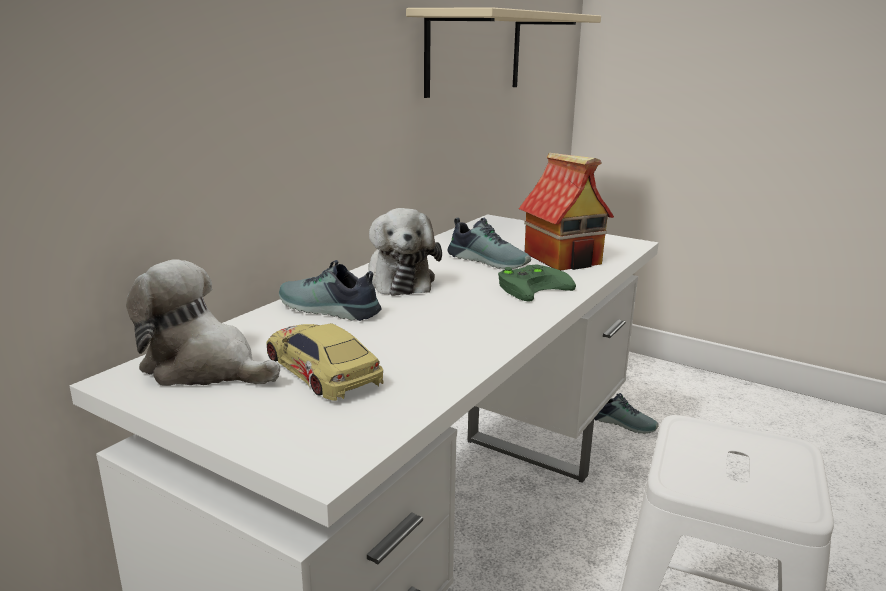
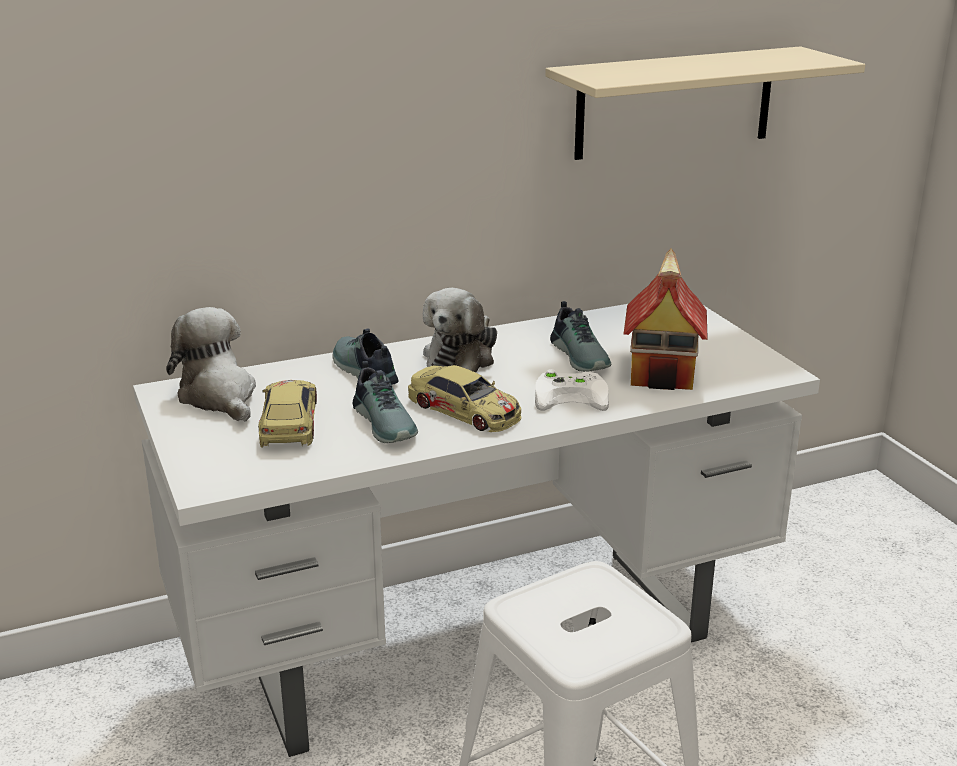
camera: 35 degrees right, 5 degrees up
(469, 316) = (464, 409): none -> toy car
(533, 286) = (573, 396): green game controller -> white game controller
(623, 422) = (823, 601): shoe -> shoe (386, 423)

